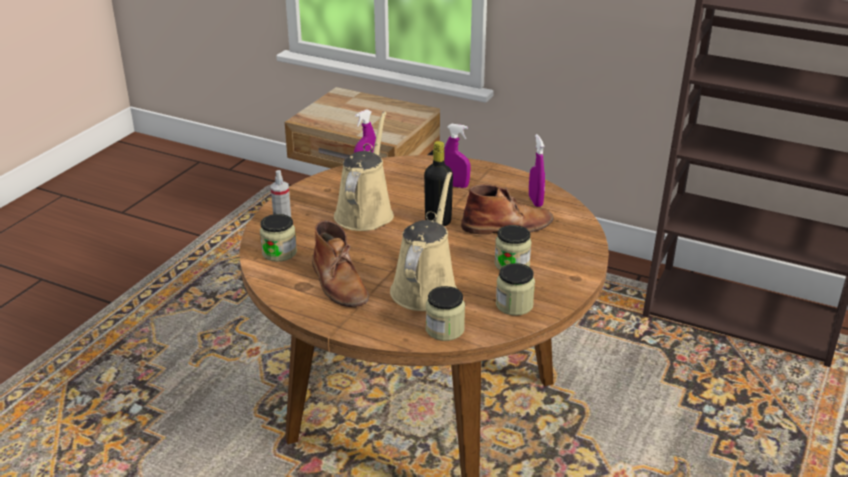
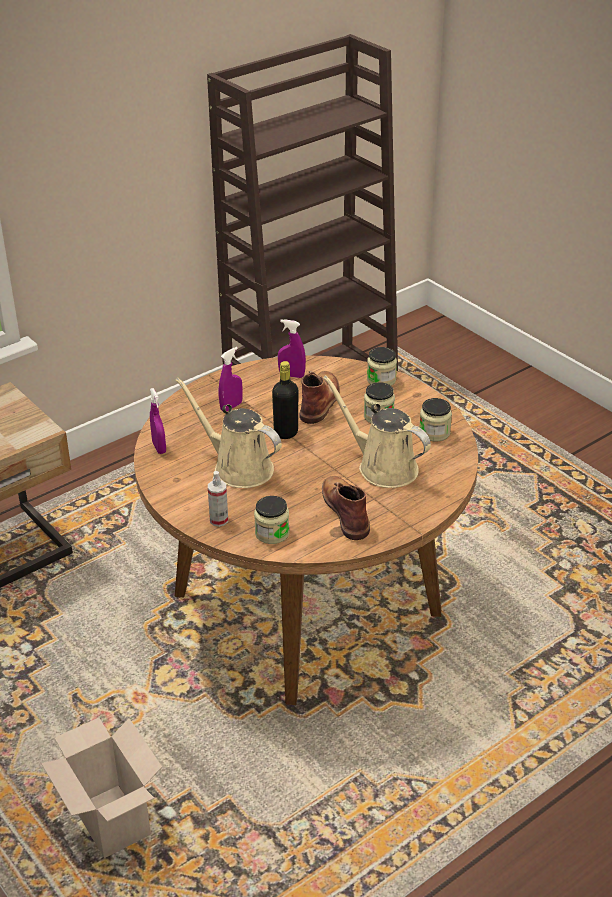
camera: 65 degrees left, 5 degrees up
(119, 382) = (108, 821): none -> cardboard box
(339, 283) = (346, 510): brown boot -> brown boot turned 105 degrees counterclockwise
(445, 329) = (446, 474): jar -> jar (381, 380)

